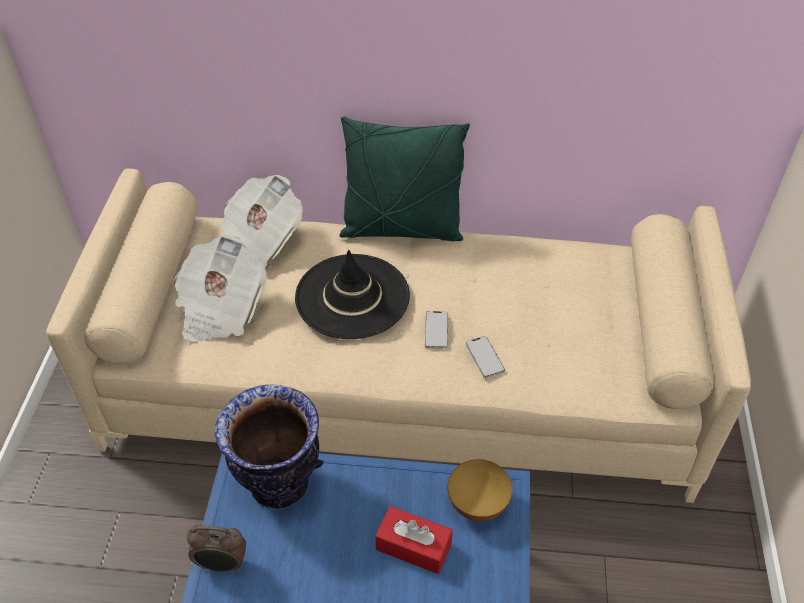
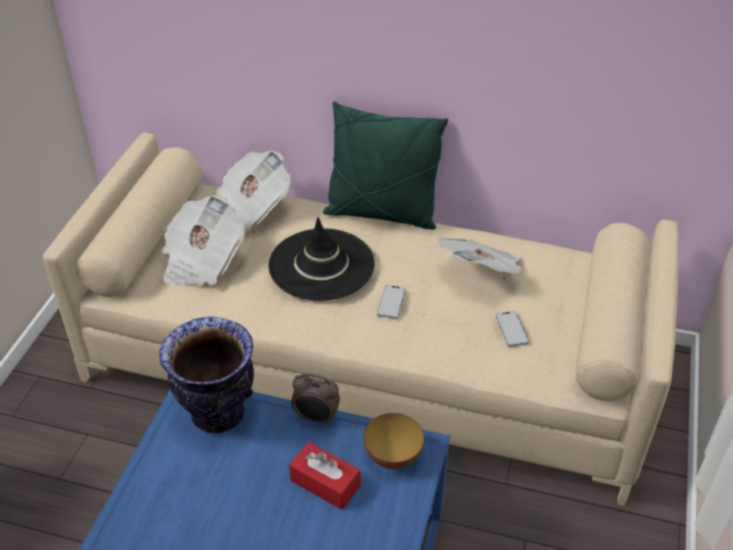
camera: 10 degrees right, 5 degrees down
(222, 564) = (151, 472): alarm clock -> alarm clock (316, 418)
(485, 357) = (430, 331): phone -> phone (511, 329)
(523, 283) = (482, 272): none -> newspaper

